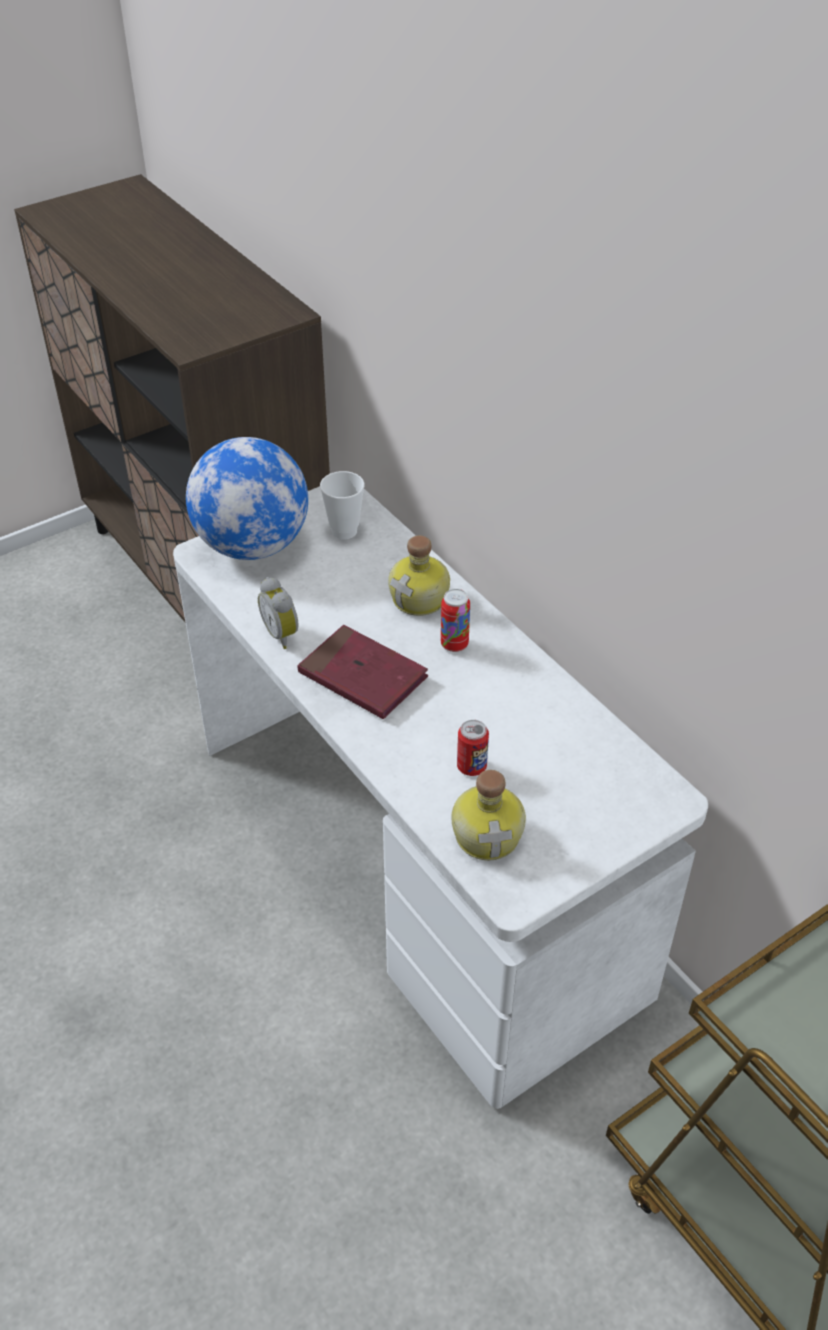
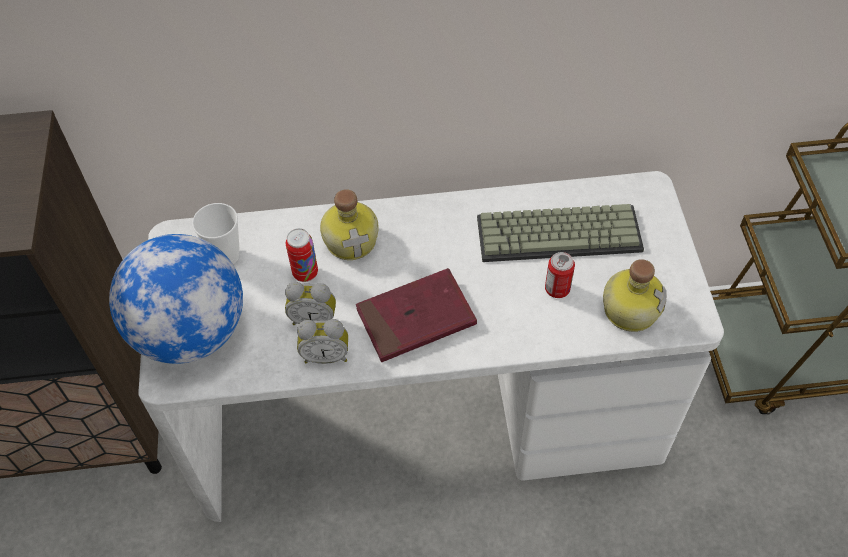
camera: 60 degrees left, 10 degrees up
(316, 611) = (314, 319): none -> alarm clock
(454, 644) = (420, 241): can -> can (305, 273)
(548, 743) = (560, 232): none -> keyboard

